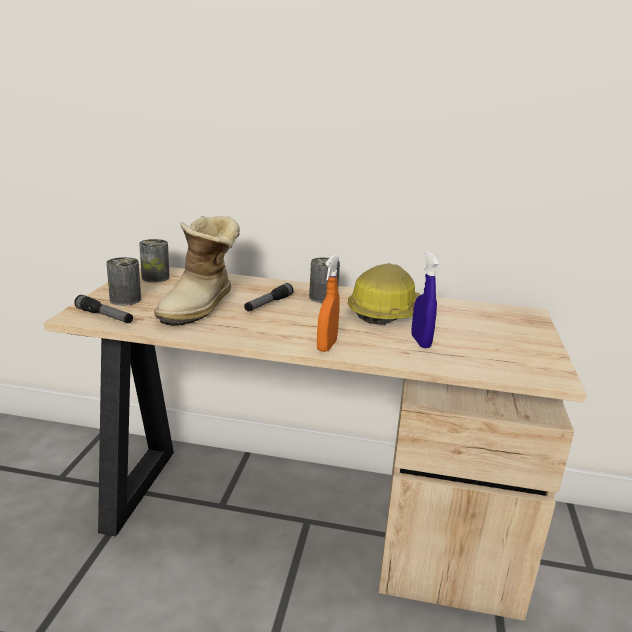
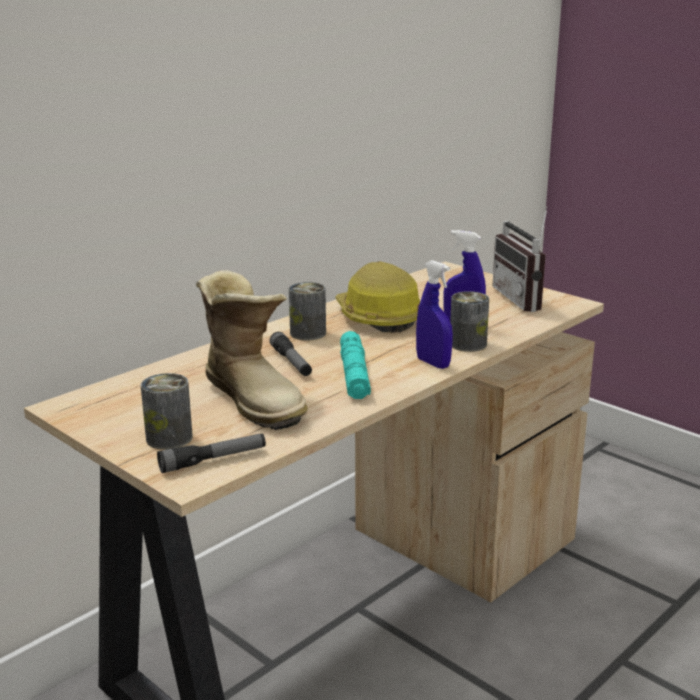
camera: 55 degrees left, 0 degrees up
(155, 277) = (108, 405): can -> can (468, 344)
(271, 325) = (354, 375): none -> turquoise flashlight
(326, 346) = (433, 363): orange spray bottle -> blue spray bottle
(522, 355) = (525, 299): none -> radio

